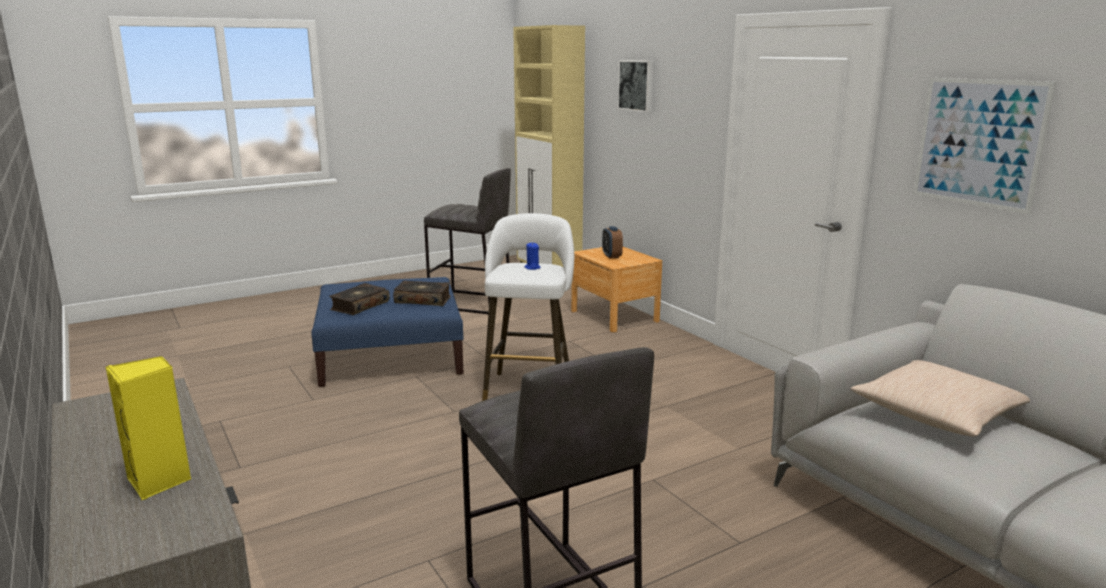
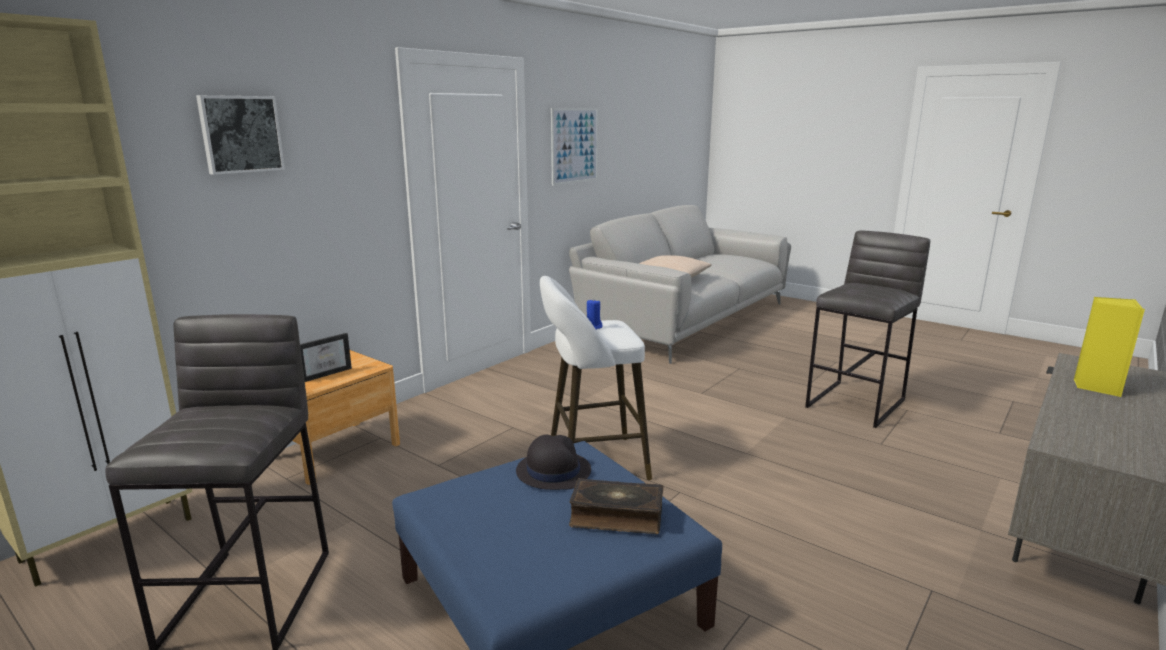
camera: 110 degrees left, 0 degrees up
(423, 300) = (553, 471): book -> black hat
(611, 256) = (325, 373): alarm clock -> picture frame

